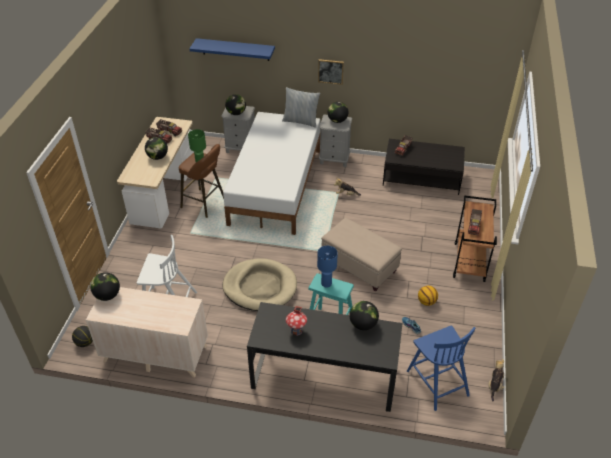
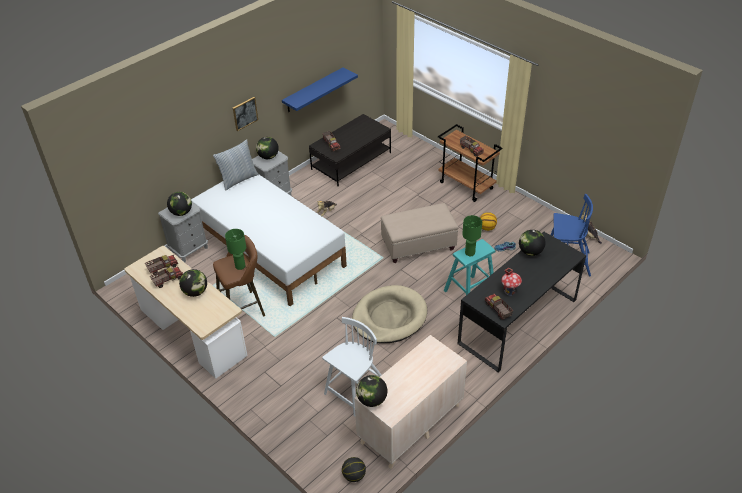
camera: 55 degrees left, 0 degrees up
(235, 49) = (153, 147): blue shelf -> blue shelf (313, 90)
(265, 332) = (497, 310): none -> toy truck
(326, 283) = (469, 253): blue table lamp -> green table lamp

